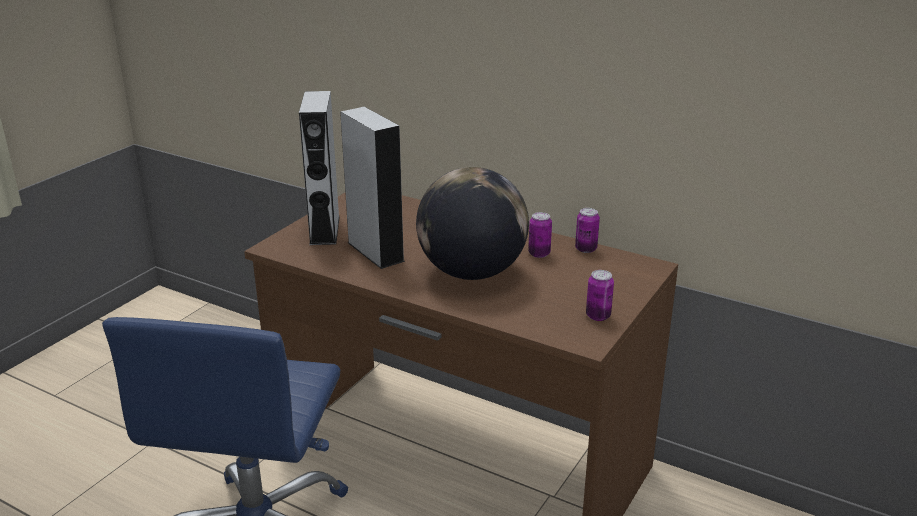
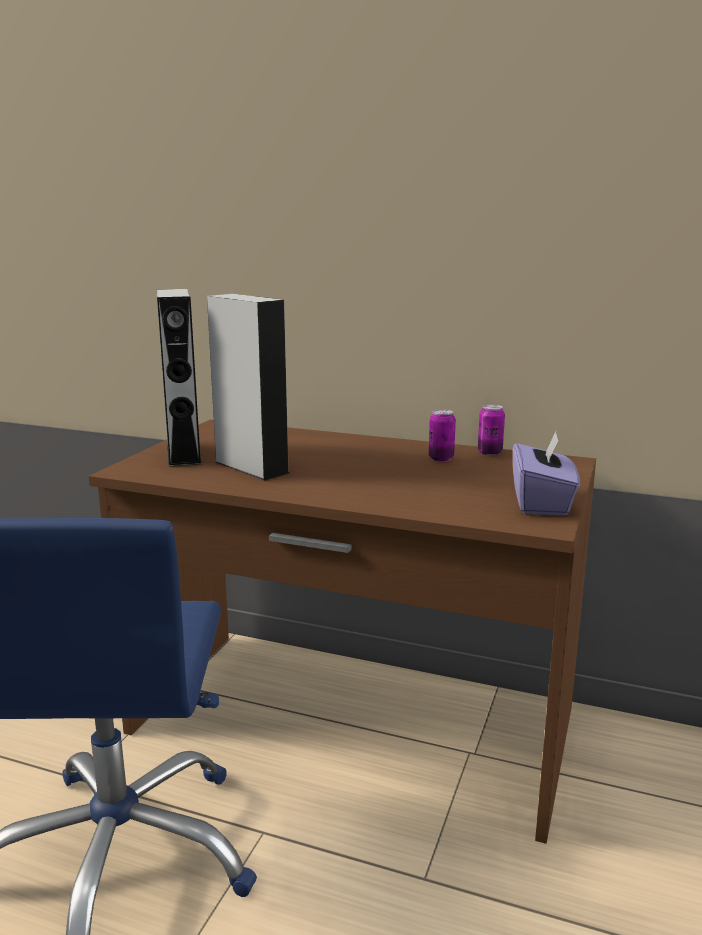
camera: 10 degrees left, 10 degrees down
(472, 272) = (373, 477): globe -> none
(598, 316) = (542, 503): can -> purple tissue box

